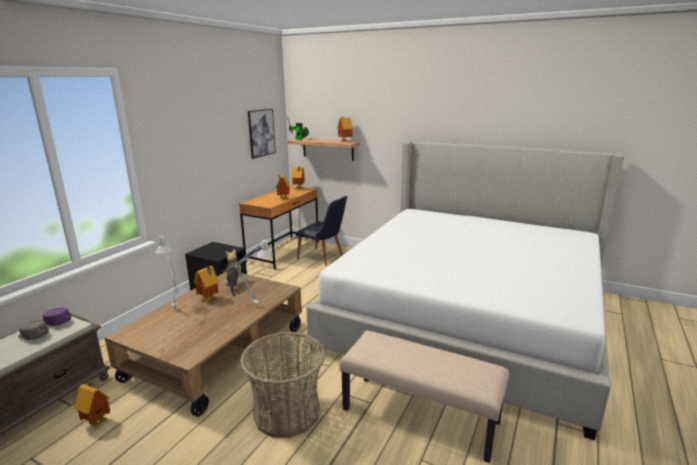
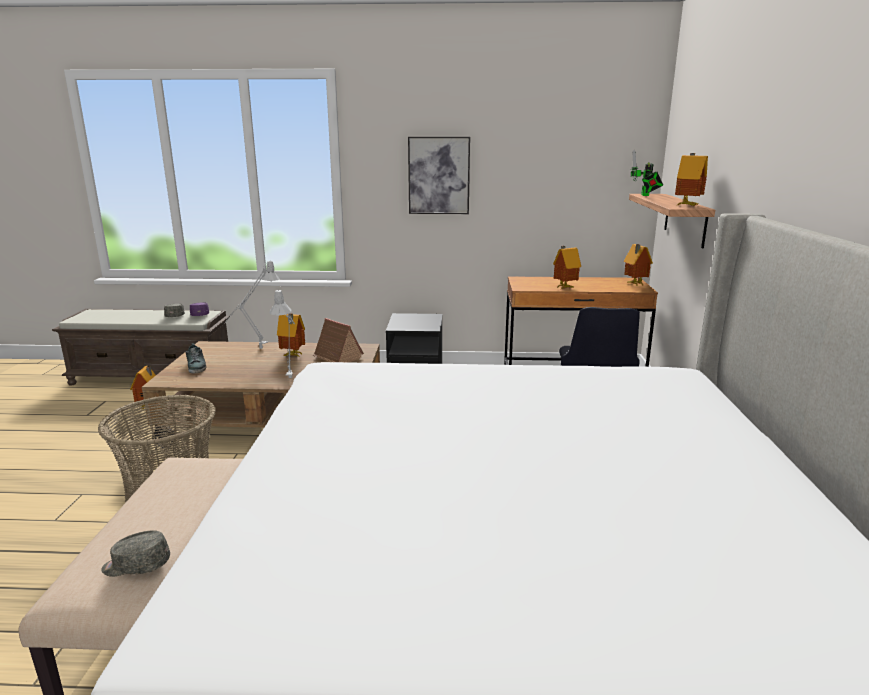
camera: 65 degrees right, 0 degrees up
(175, 341) = (196, 366): none -> shoe
(234, 286) = (337, 357): plush toy -> toy house
(261, 133) = (585, 175): picture -> picture (439, 175)
(469, 364) = (136, 565): none -> grey cap

